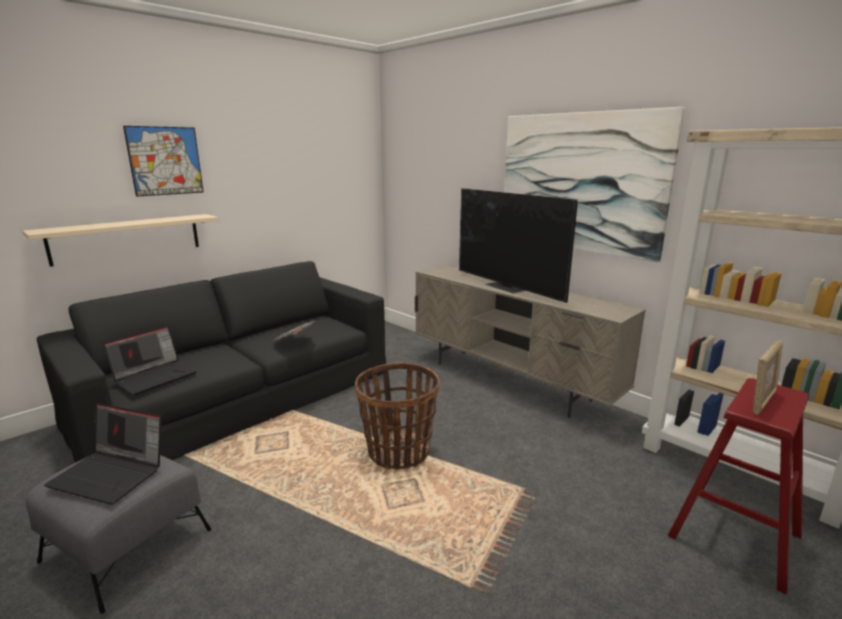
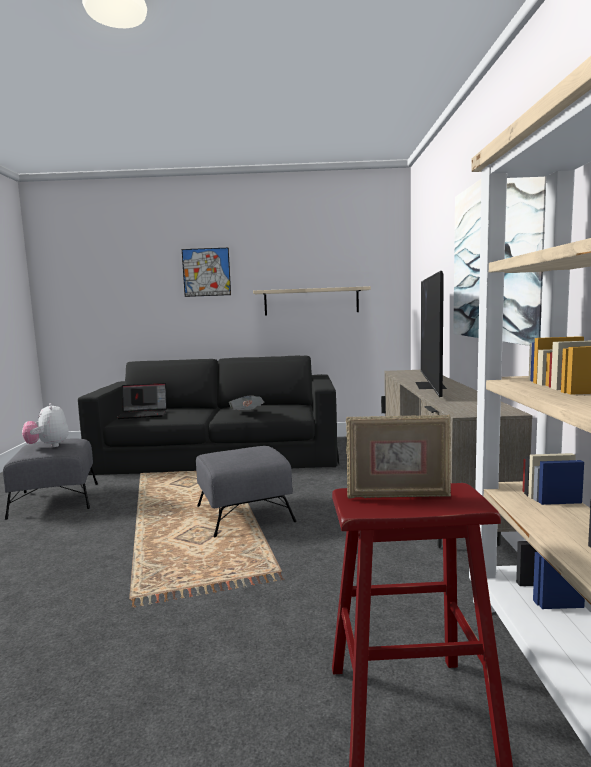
camera: 45 degrees right, 10 degrees down
(112, 474) = (48, 446): laptop -> plush toy
(127, 238) = (176, 325): beige shelf -> beige shelf (311, 301)
(398, 452) = (243, 514): basket -> grey ottoman

